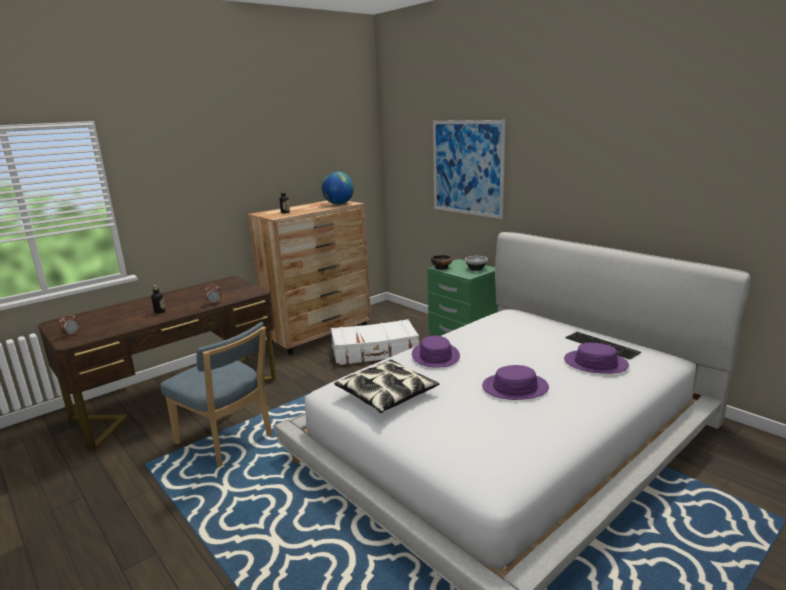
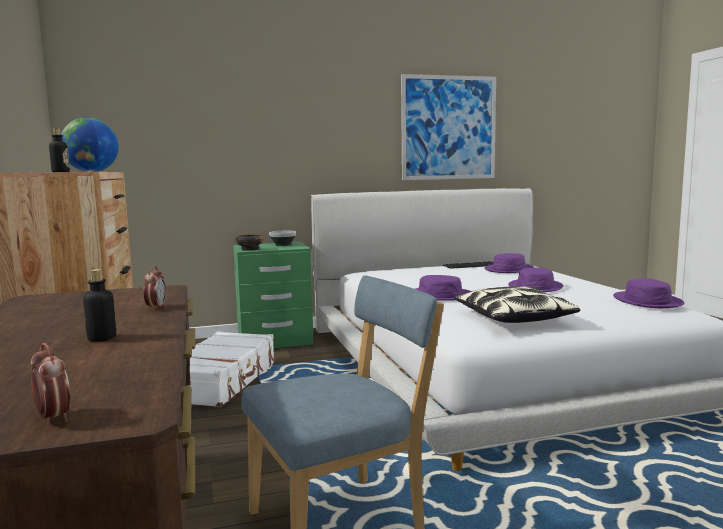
camera: 65 degrees left, 10 degrees down
(467, 168) = (235, 129): picture -> picture (449, 128)
(510, 452) = (647, 301): none -> purple hat

